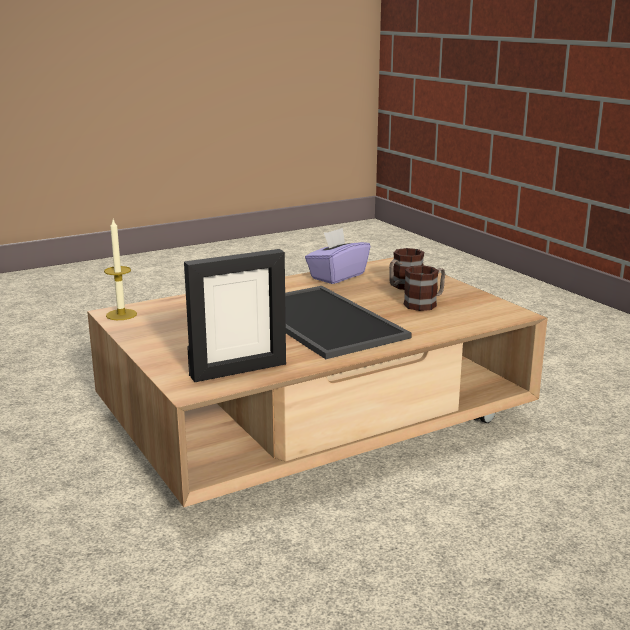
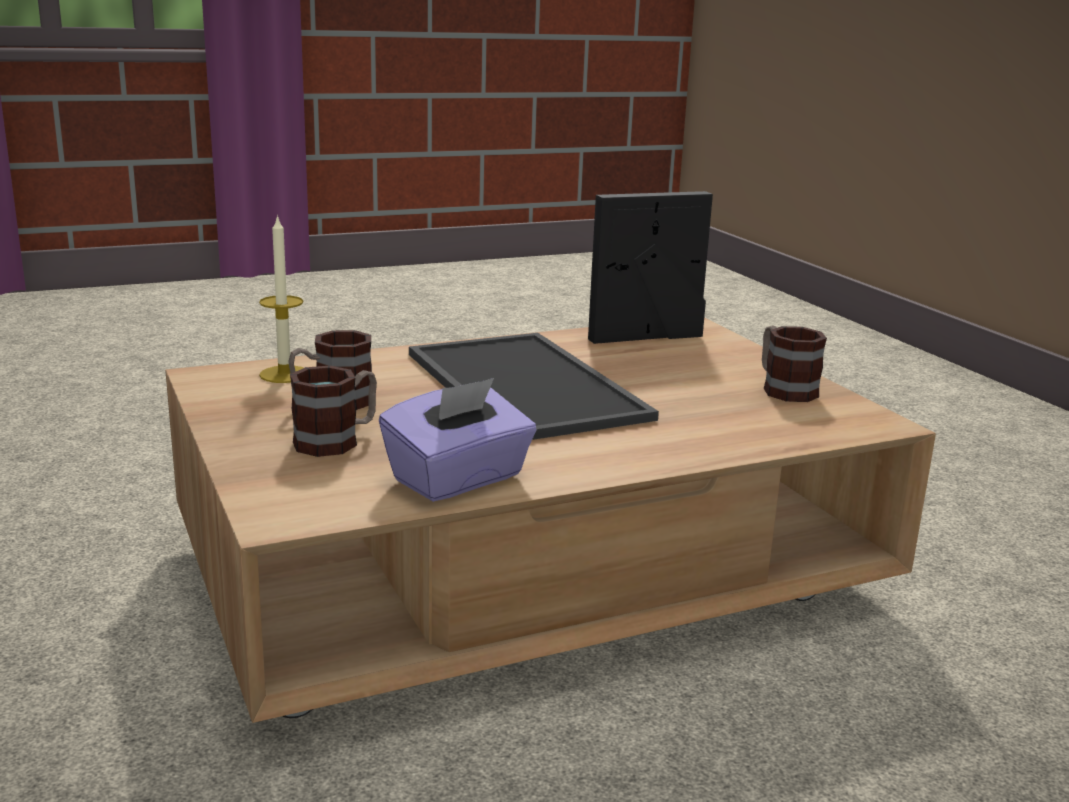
camera: 175 degrees left, 0 degrees up
(121, 314) = (864, 419): candle -> candle (284, 374)
(155, 331) = (783, 388): none -> mug

